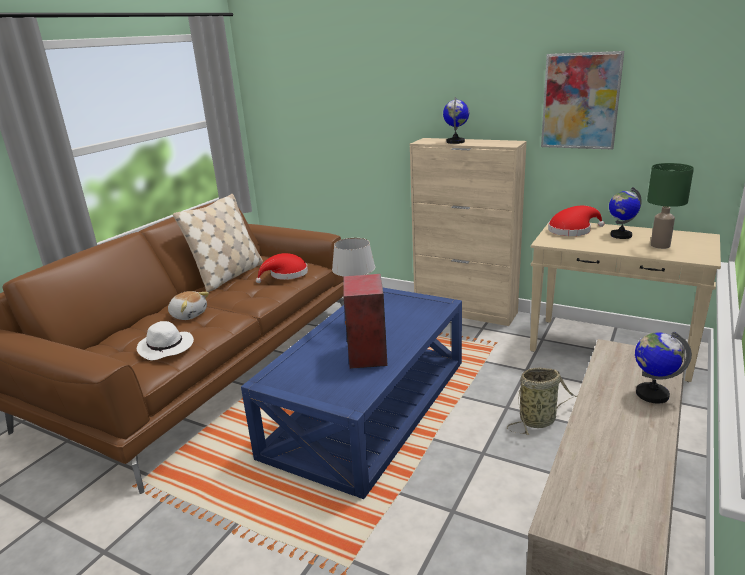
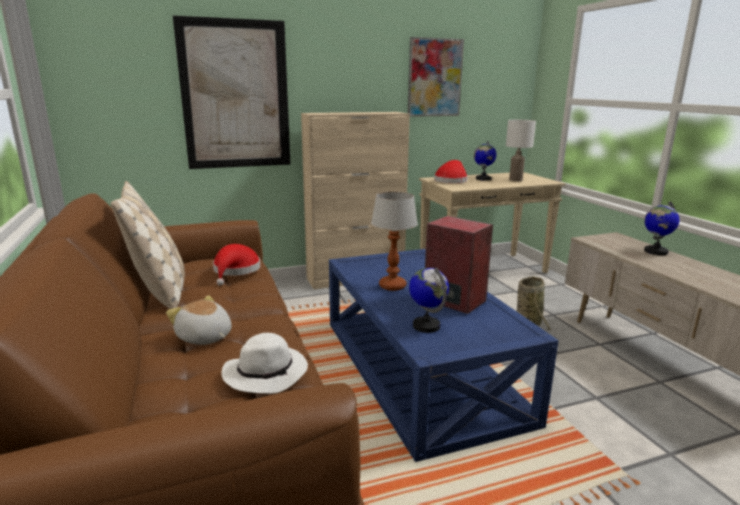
camera: 50 degrees left, 5 degrees down
(189, 314) = (204, 337): plush toy -> plush toy turned 120 degrees counterclockwise
(370, 119) = (236, 95): none -> picture
(455, 142) = (346, 113): globe -> globe (426, 326)
(659, 245) = (515, 180): green table lamp -> white table lamp

